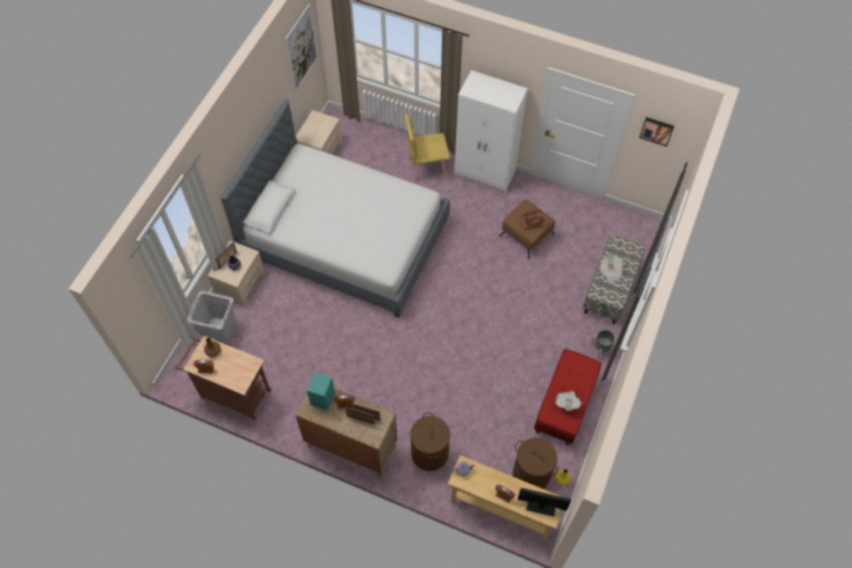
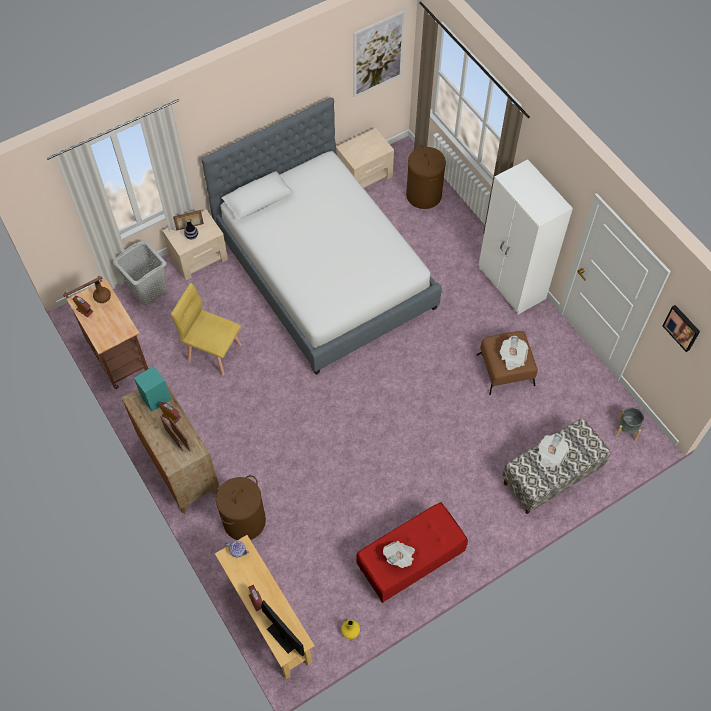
camera: 35 degrees right, 0 degrees up
(427, 167) = (456, 246): yellow chair -> yellow chair (214, 352)
(531, 474) = (323, 606): brown laundry basket -> brown laundry basket (423, 195)
(534, 221) = (512, 357): brown hat -> newspaper
(601, 348) = (493, 530): grey planter -> grey planter (626, 429)

